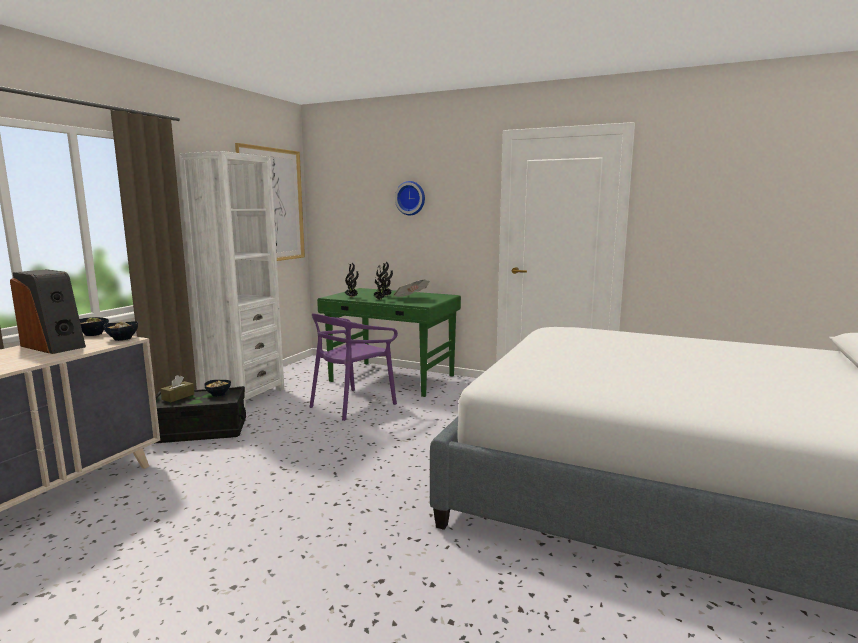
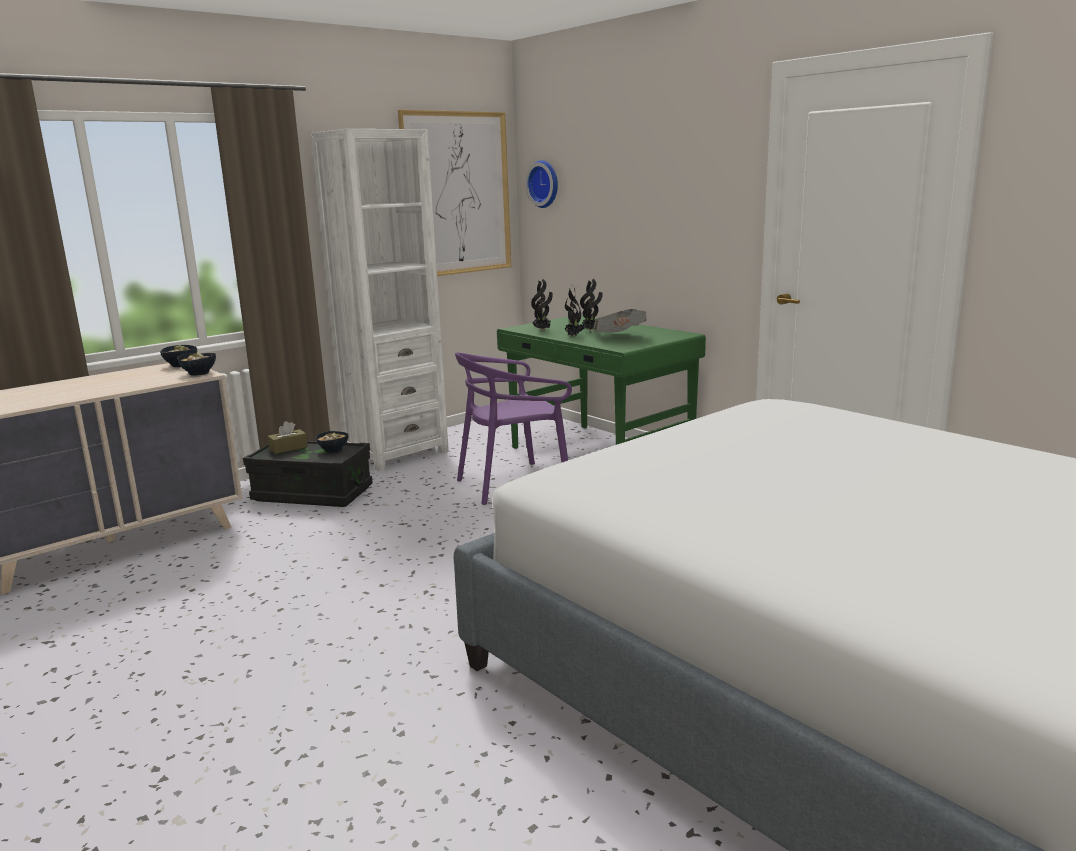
camera: 25 degrees right, 5 degrees up
(54, 346) = (129, 377): speaker -> none
(411, 198) = (643, 179): wall clock -> wall clock (545, 184)

